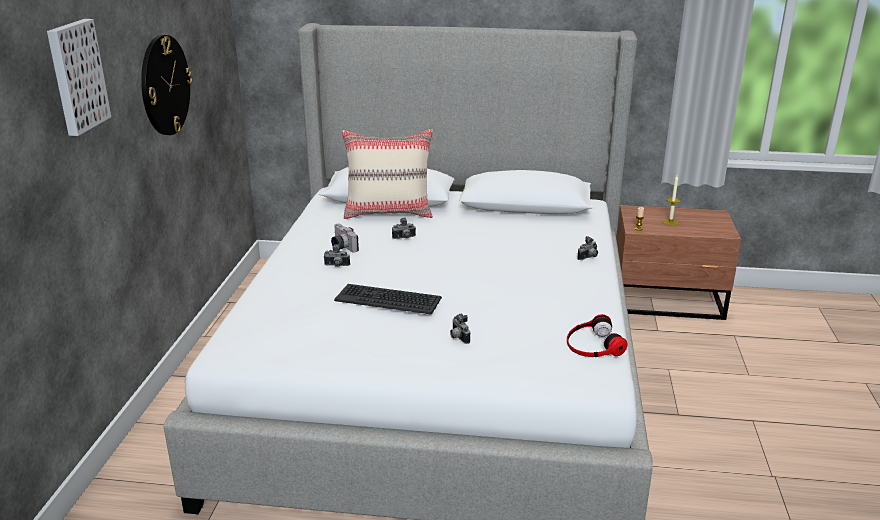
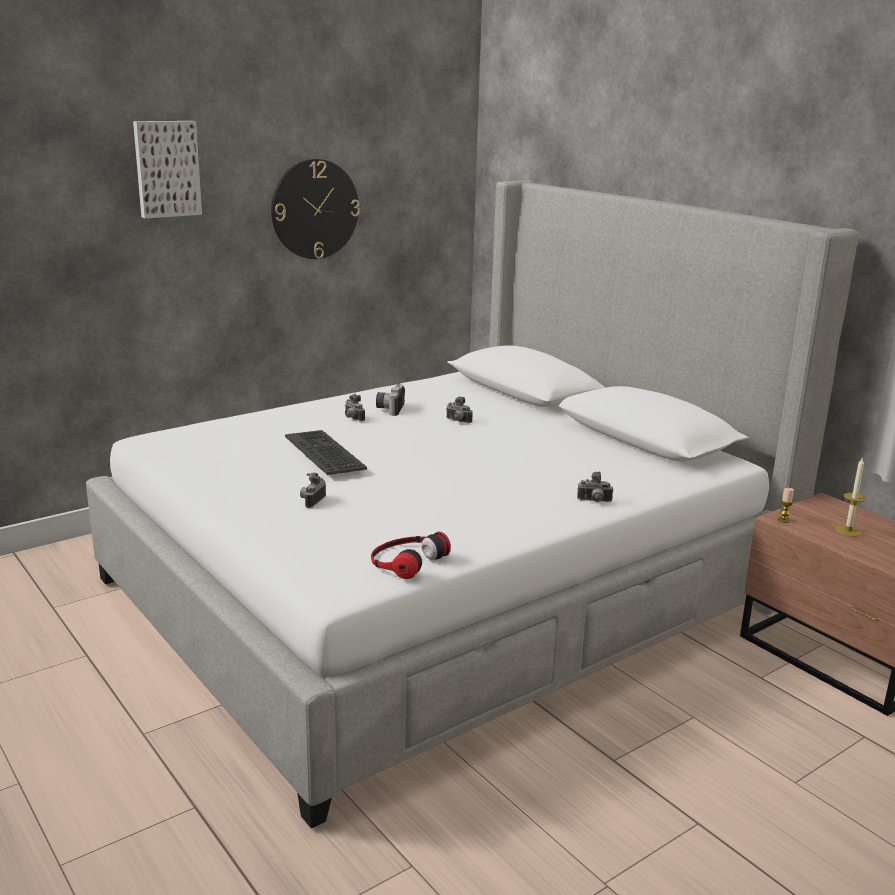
camera: 45 degrees right, 5 degrees down
(389, 213) = (494, 400): beige pillow -> none

